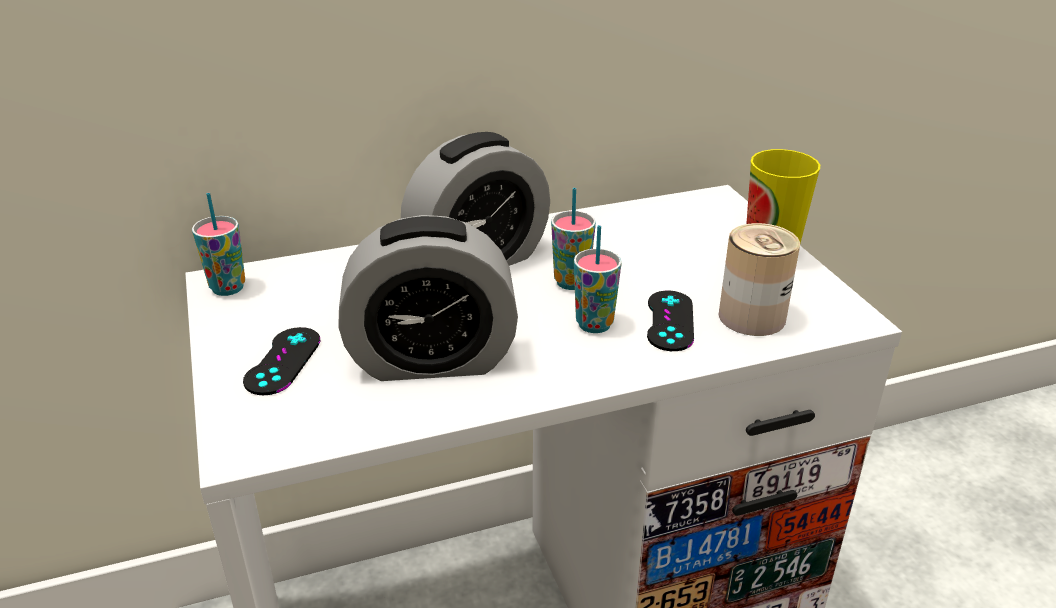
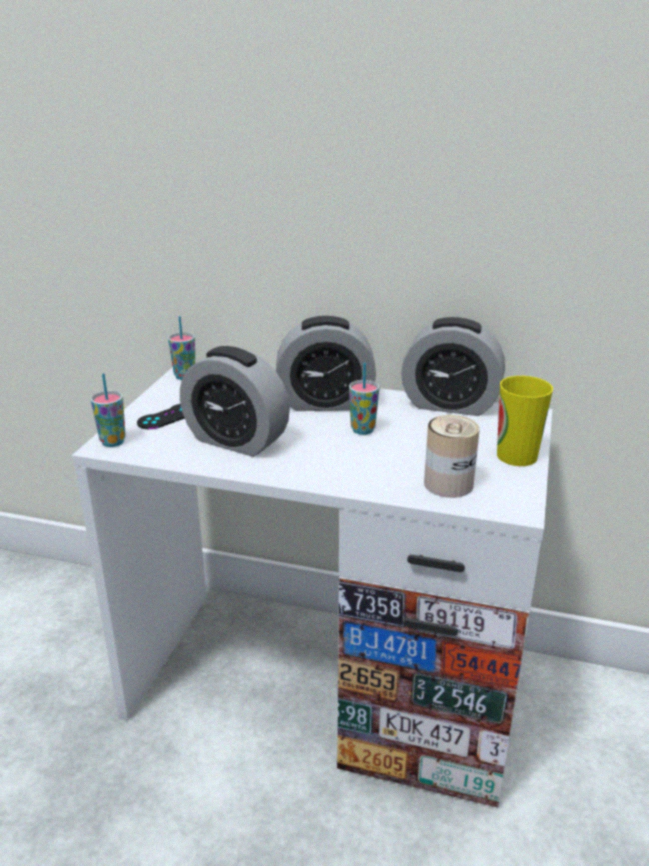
camera: 35 degrees right, 5 degrees down
(594, 324) = (345, 454): cup -> cup (113, 442)
(624, 214) = (450, 405): none -> alarm clock
(670, 321) = (392, 468): black game controller -> none

